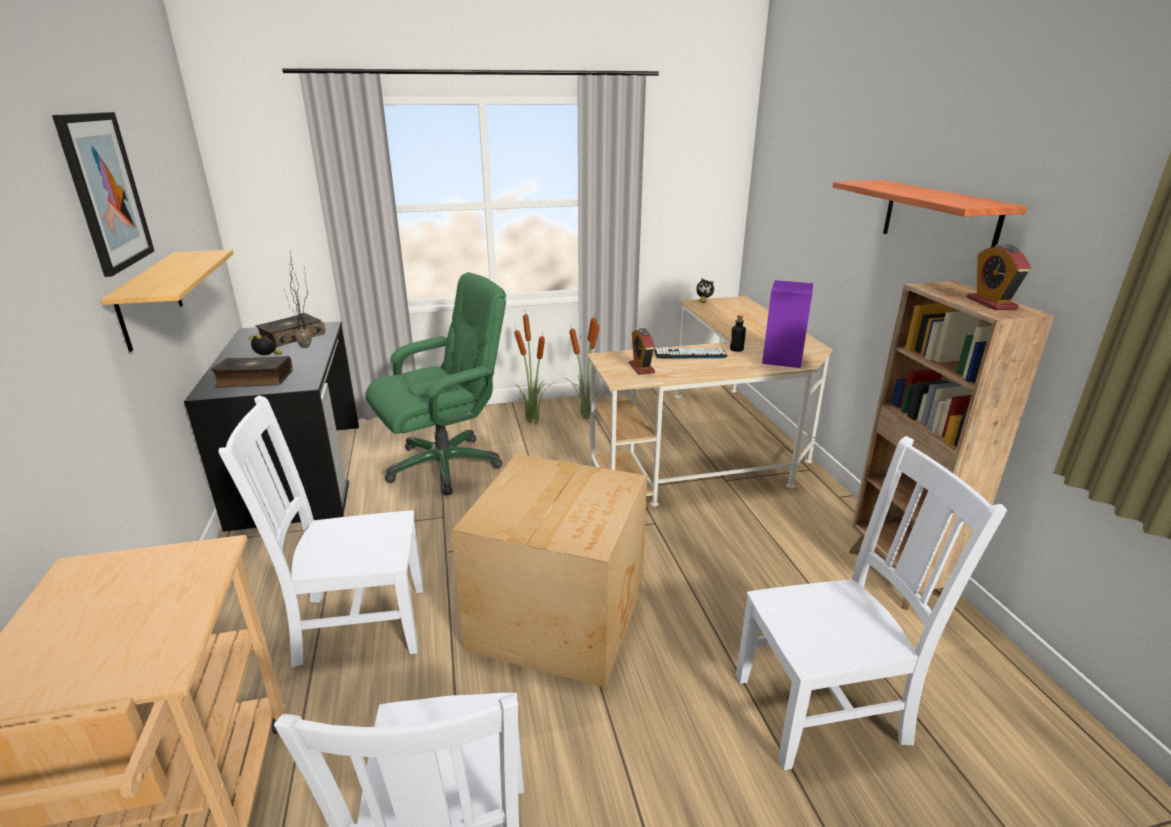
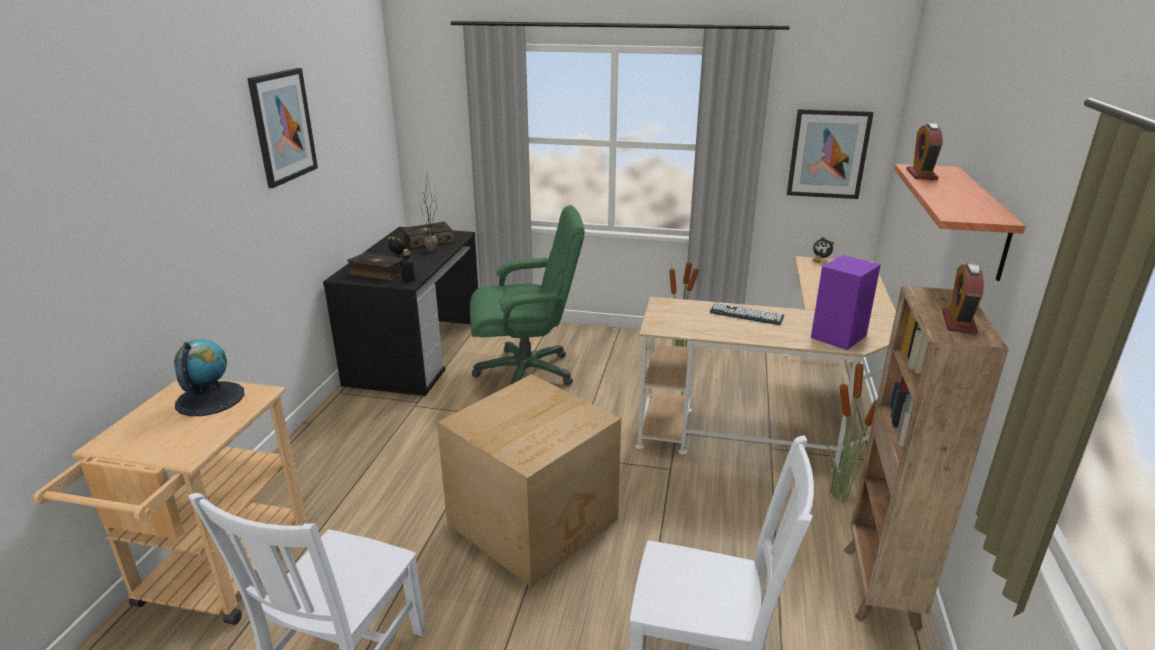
camera: 25 degrees right, 0 degrees up
(135, 578) = (210, 398): none -> globe
(149, 299) = (307, 204): shelf -> none
(356, 624) = (387, 480): white chair -> none
(533, 420) = (627, 349): potted plant -> potted plant (840, 495)
(641, 368) = (686, 320): alarm clock -> alarm clock (921, 175)
(695, 199) = (828, 154): none -> picture
(736, 349) = (799, 318): bottle -> bottle (409, 280)

